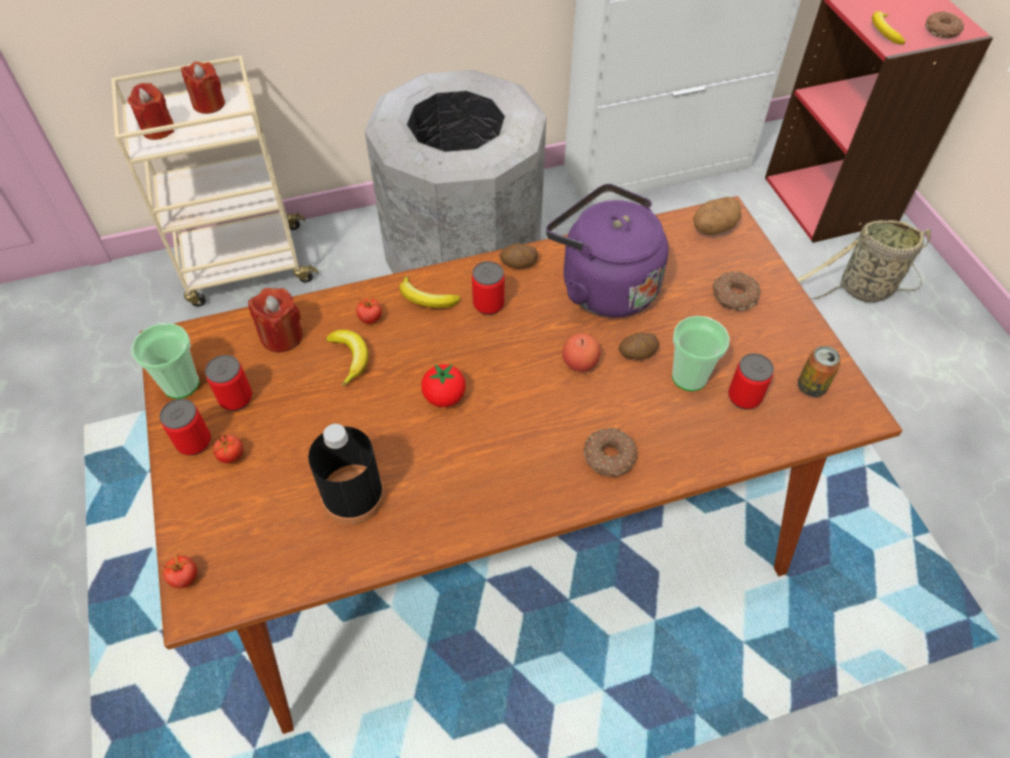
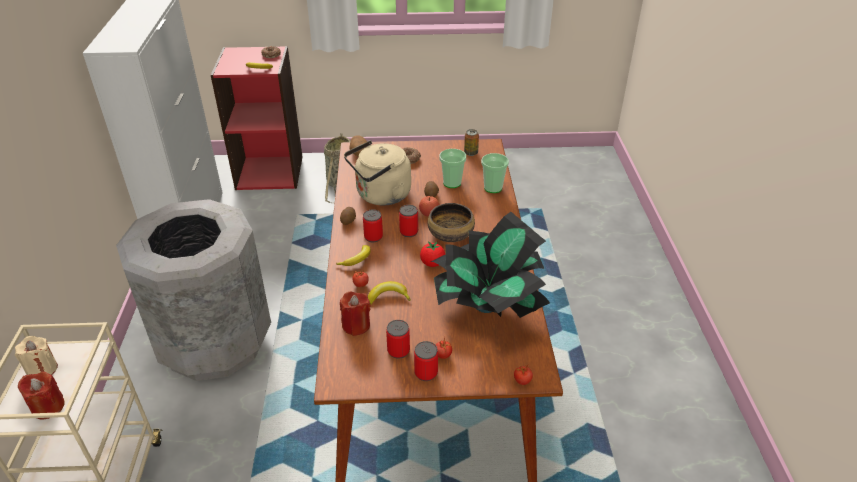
camera: 75 degrees left, 15 degrees down
(181, 384) = (375, 378): cup -> cup (493, 188)
(209, 104) = (42, 370): red candle -> beige candle
(353, 496) = (487, 306): black bottle -> potted plant
(531, 407) = (451, 234): none -> bowl
(603, 285) = (380, 196): purple kettle -> beige kettle
(609, 458) = (490, 216): donut -> none
(744, 397) = (469, 171): can -> can (409, 232)

